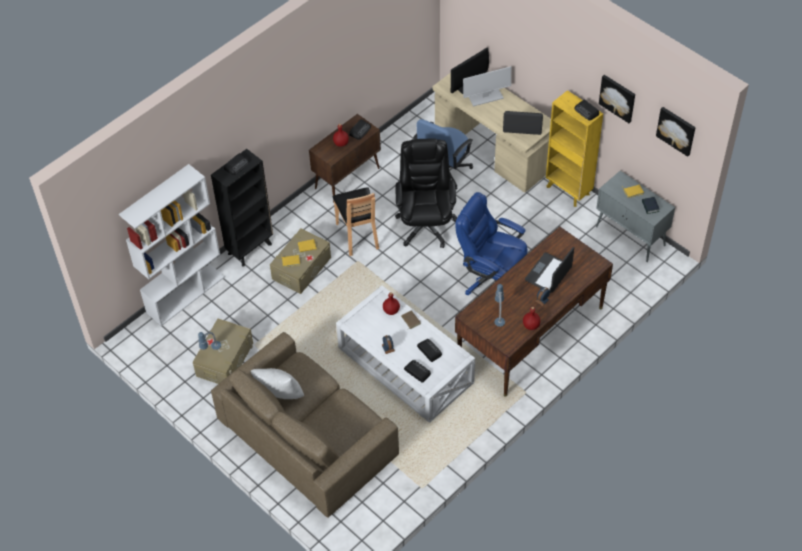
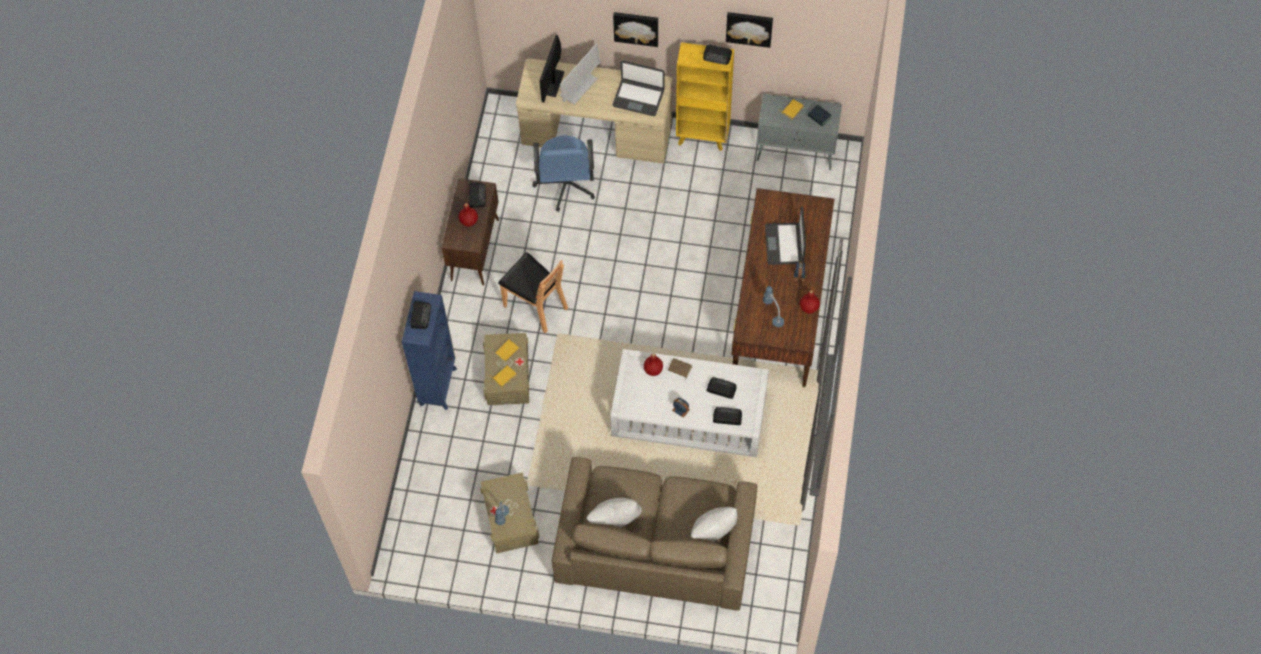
camera: 35 degrees left, 10 degrees up
(185, 294) = (413, 475): white bookcase -> none
(250, 248) = (438, 385): black bookcase -> blue bookcase
(341, 446) = (713, 535): none -> white pillow
(425, 224) = (593, 254): black office chair -> none
(491, 277) = (699, 273): blue office chair -> none
(522, 124) = (638, 97): laptop -> laptop turned 135 degrees counterclockwise
(676, 130) = (832, 34): picture -> picture (636, 27)

